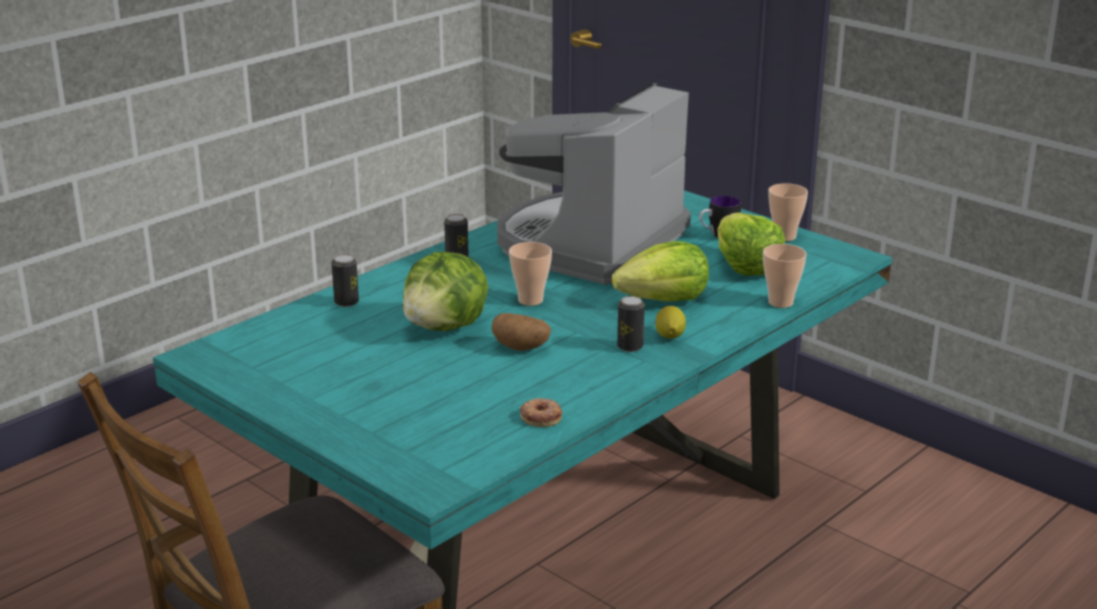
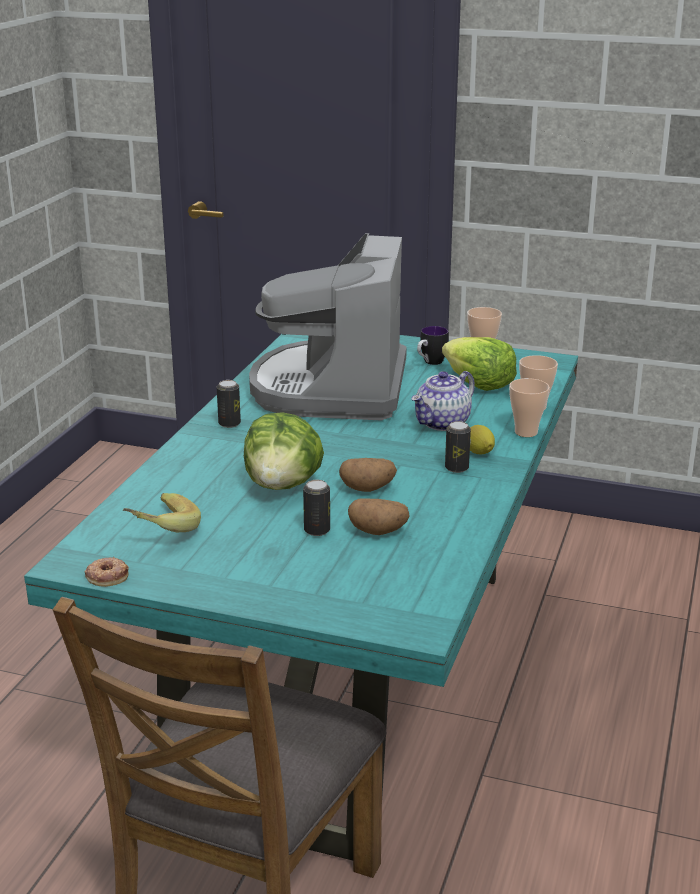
camera: 25 degrees left, 0 degrees up
(297, 344) = (159, 530): none -> banana
(346, 302) = (167, 482): can -> can (317, 530)
(488, 390) = (378, 531): none -> potato
(530, 300) = (332, 446): cup -> cup (526, 432)
(541, 416) = (447, 544): donut -> donut (107, 576)
(664, 300) = (442, 423): lettuce -> teapot

